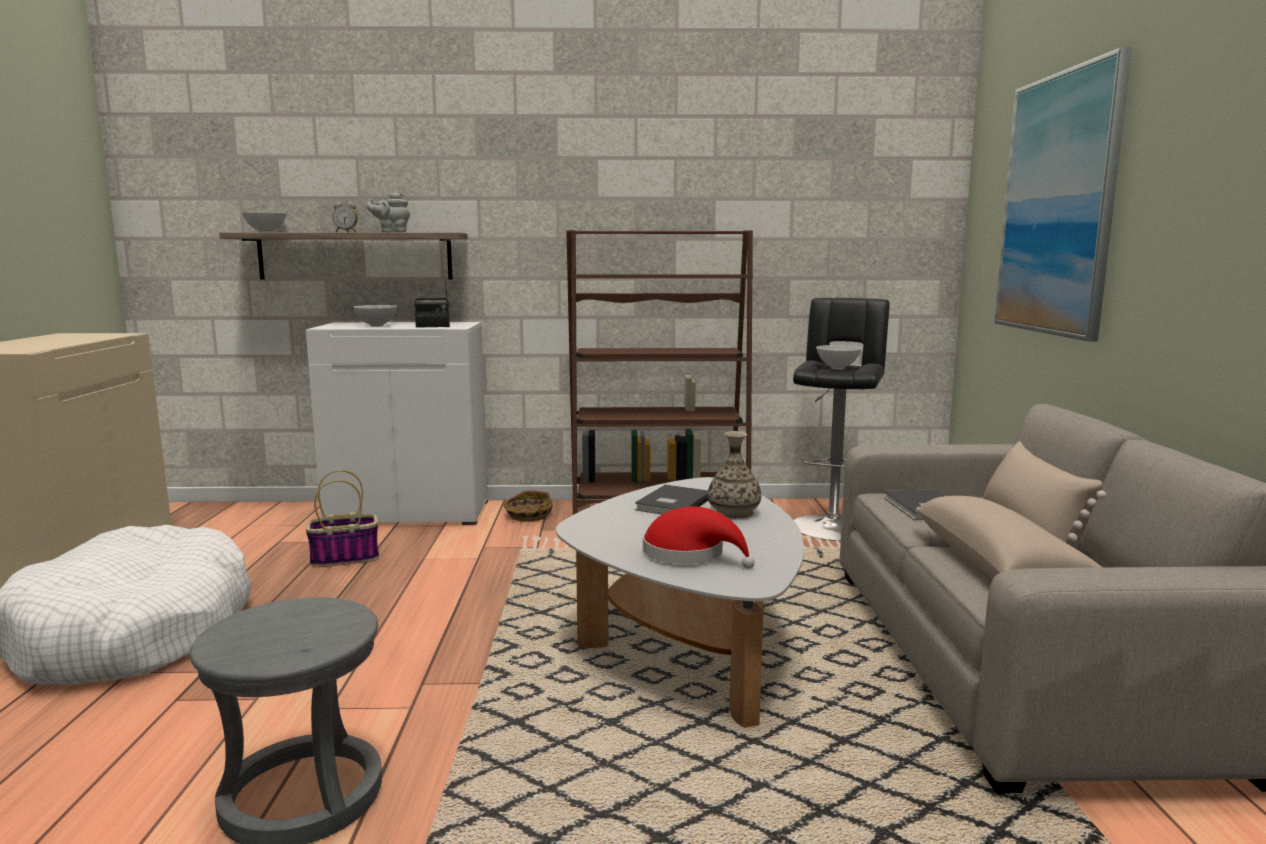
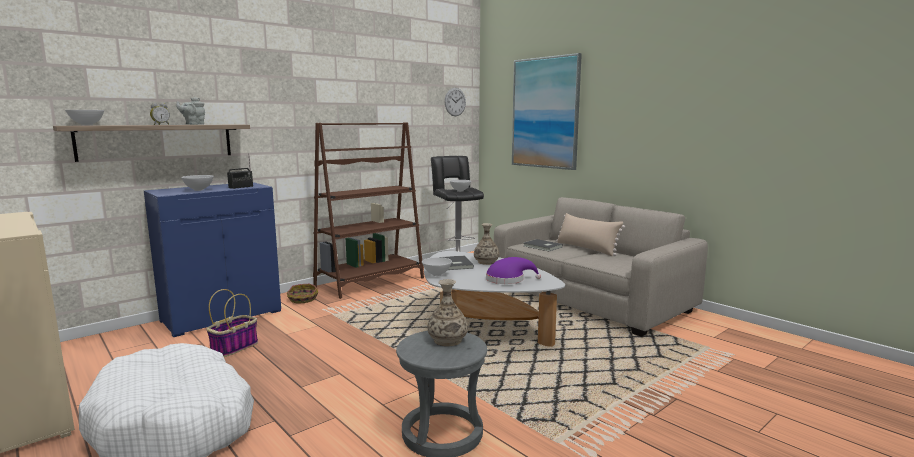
camera: 40 degrees left, 0 degrees up
(317, 625) = (447, 340): none -> vase
(410, 512) = (222, 315): white cabinet -> blue cabinet
(601, 513) = (437, 274): none -> white bowl
(690, 554) = (508, 279): red hat -> purple hat
(899, 191) = (455, 102): none -> wall clock
(999, 565) = (601, 259): beige pillow -> none

